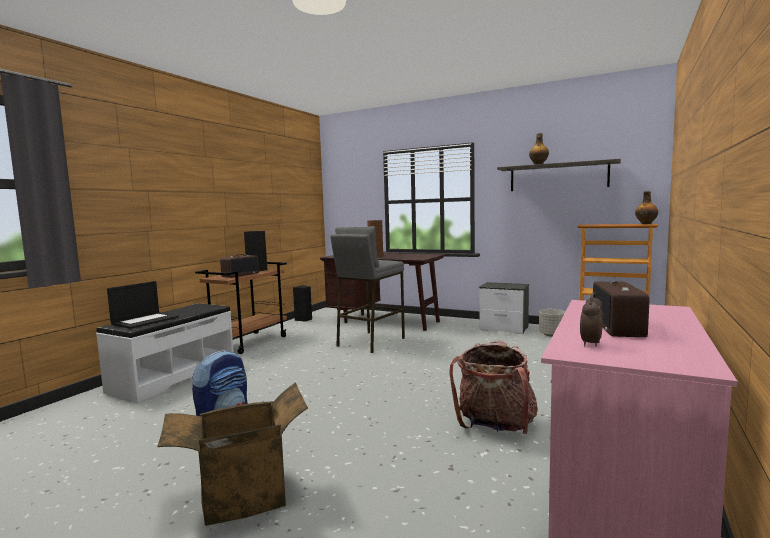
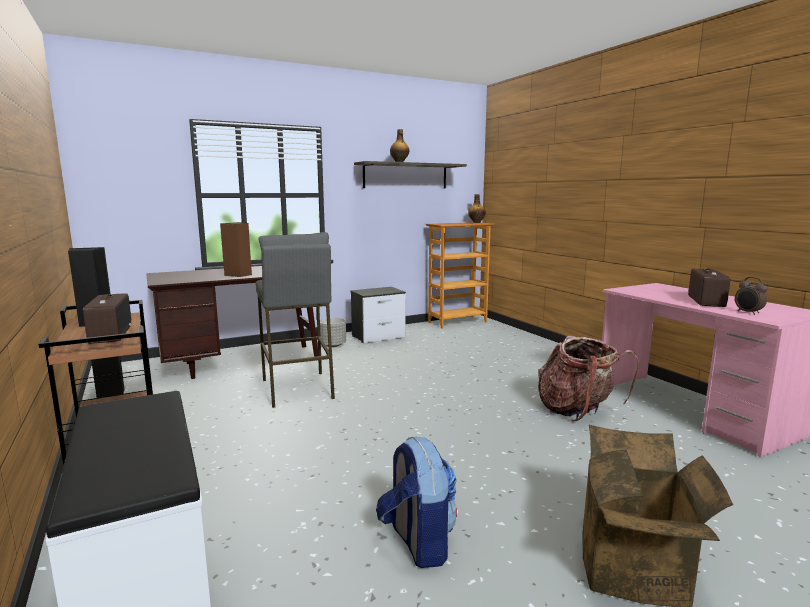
camera: 55 degrees left, 5 degrees up
(145, 320) = (128, 464): laptop -> none
(552, 335) = (425, 332): grey planter -> grey planter (333, 345)
(619, 327) = (705, 301): radio -> radio turned 120 degrees counterclockwise

